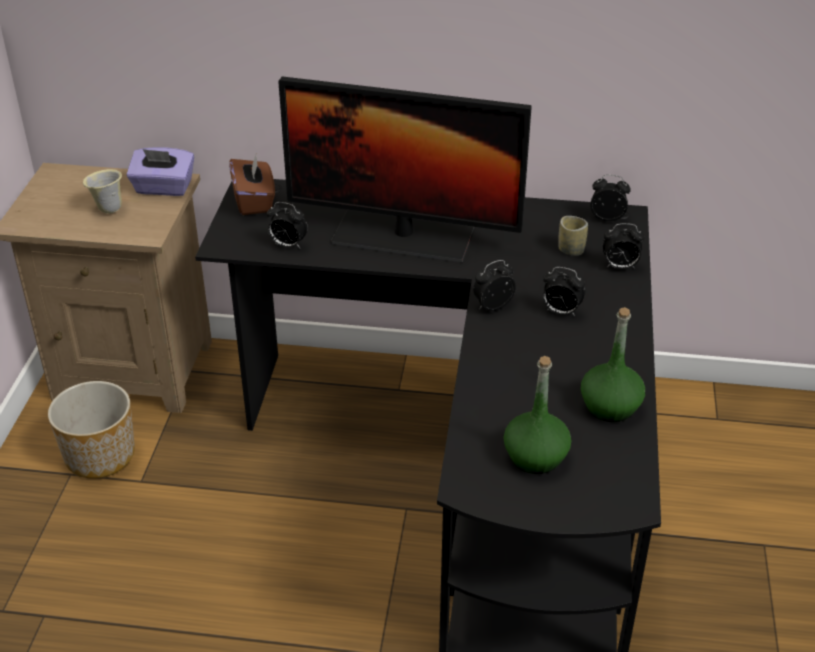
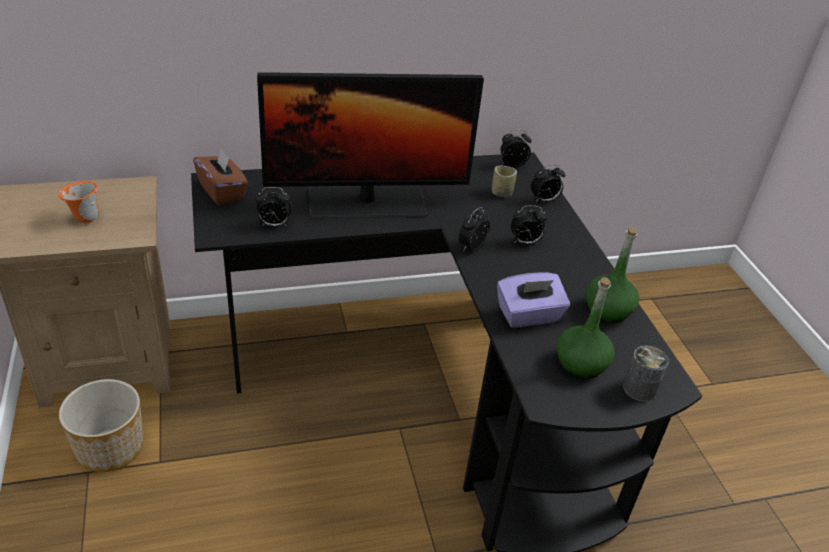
camera: 25 degrees left, 0 degrees up
(108, 209) = (84, 219): beige mug -> orange mug
(163, 188) = (129, 193): purple tissue box -> purple tissue box (529, 315)
(586, 498) = (639, 389): none -> can

